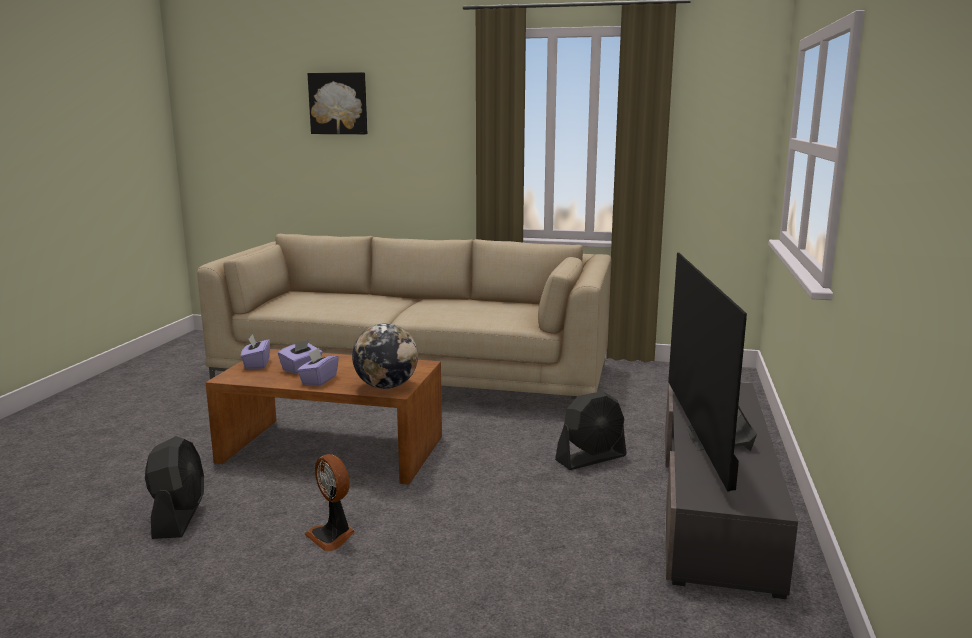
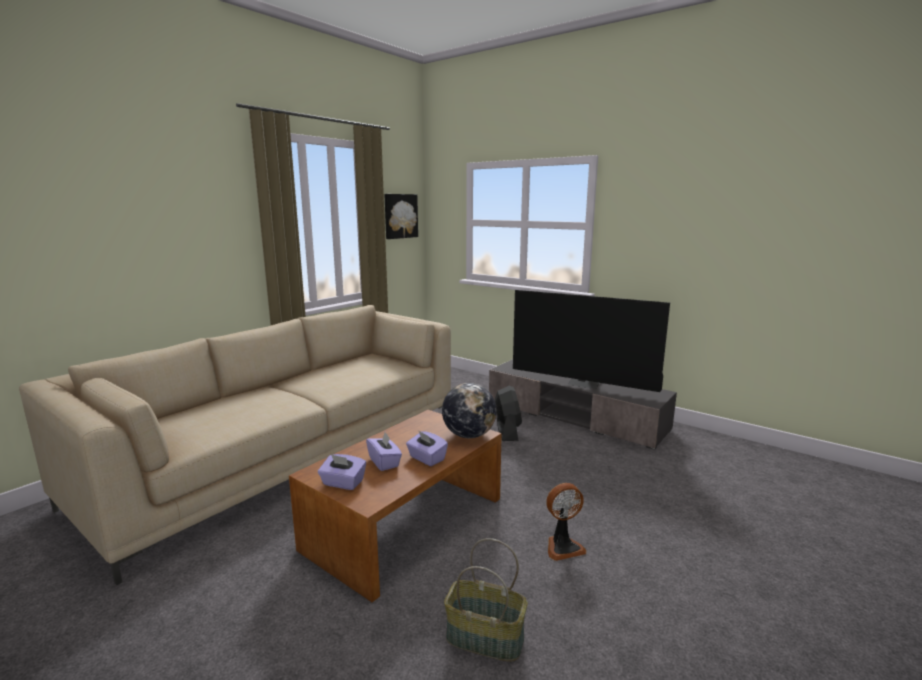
camera: 65 degrees left, 0 degrees up
(179, 517) = (484, 639): black fan -> basket
(338, 103) = (84, 195): picture -> picture (400, 216)

